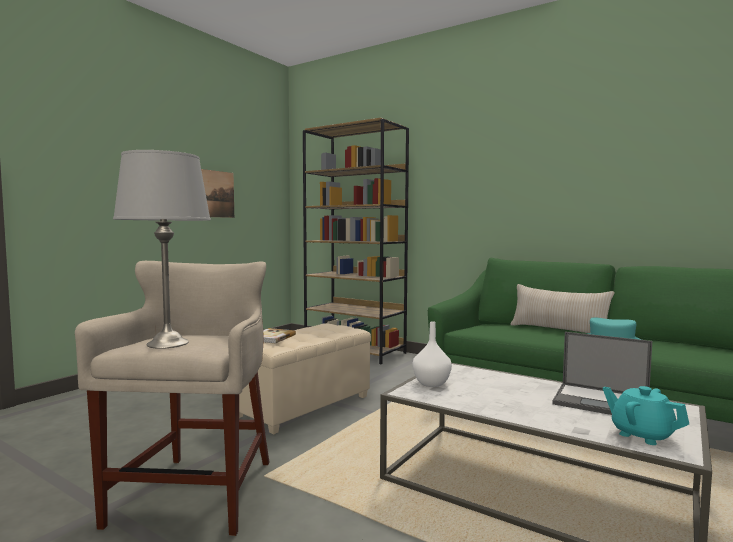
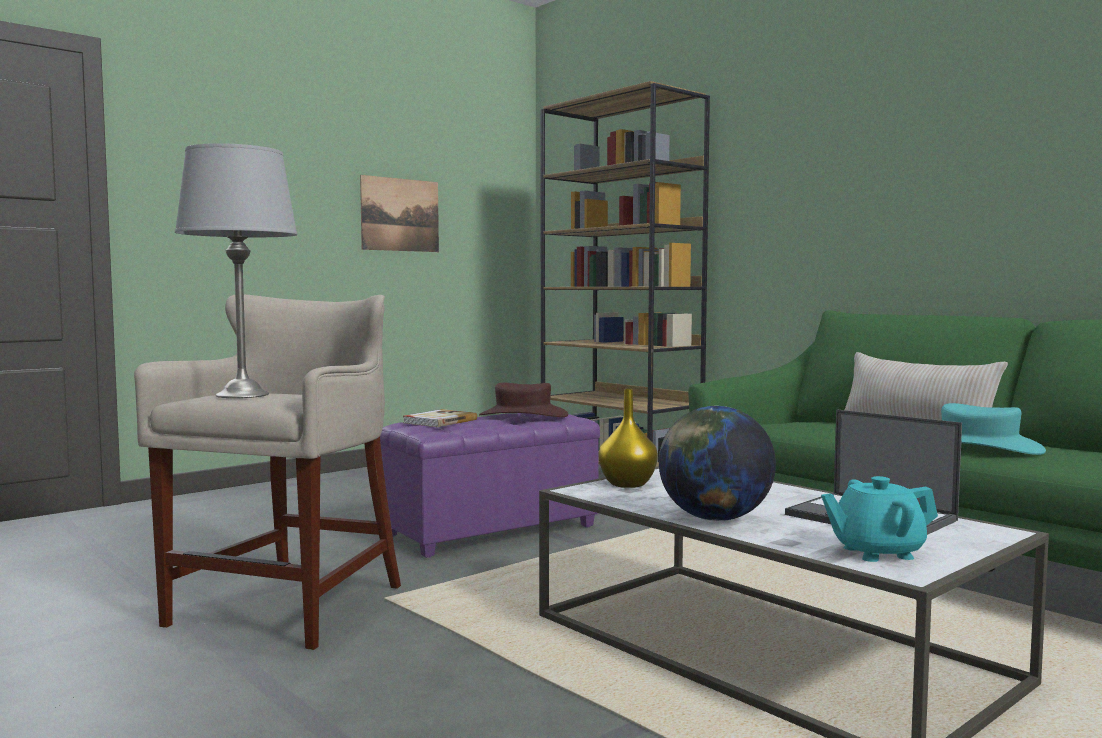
camera: 15 degrees right, 0 degrees up
(303, 406) = (490, 531): beige ottoman -> purple ottoman
(322, 329) = (523, 415): none -> brown hat
(430, 383) = (626, 484): white vase -> yellow vase
(516, 412) = (714, 518): none -> globe
(641, 435) = (877, 552): turquoise teapot -> turquoise teapot turned 75 degrees counterclockwise

